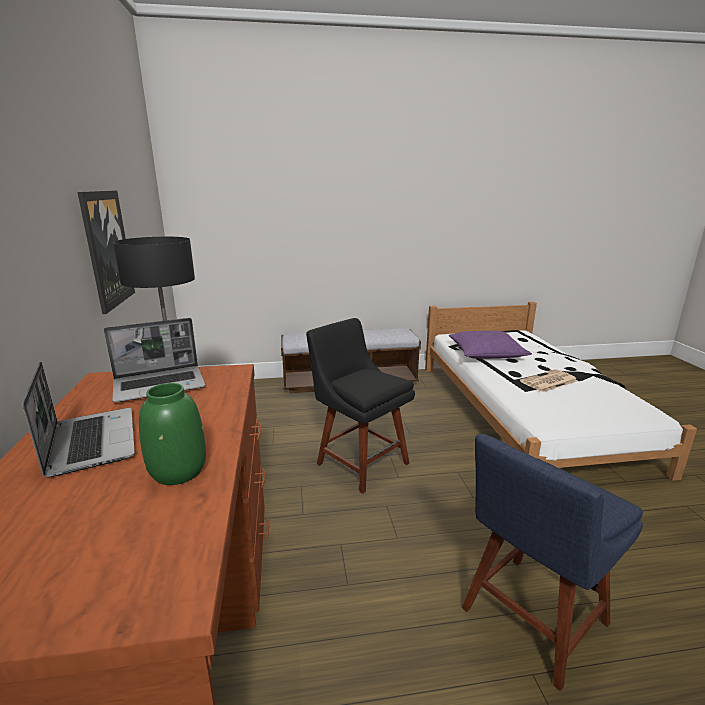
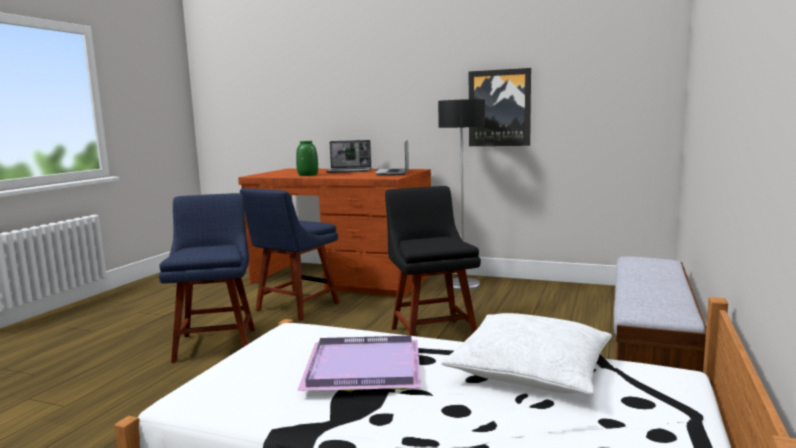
camera: 120 degrees right, 10 degrees down
(358, 615) = (294, 308): none -> blue chair
(359, 461) = (432, 334): black chair -> black chair turned 90 degrees counterclockwise
(486, 353) = (530, 369): purple pillow -> white pillow
(548, 381) = (361, 367): newspaper -> purple tray

